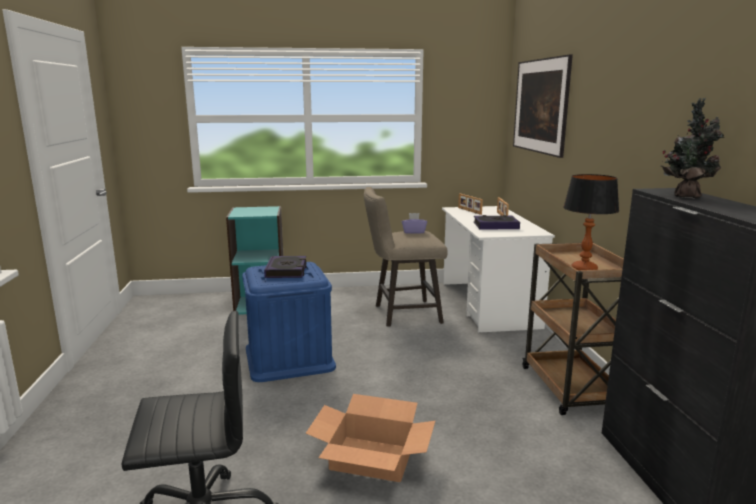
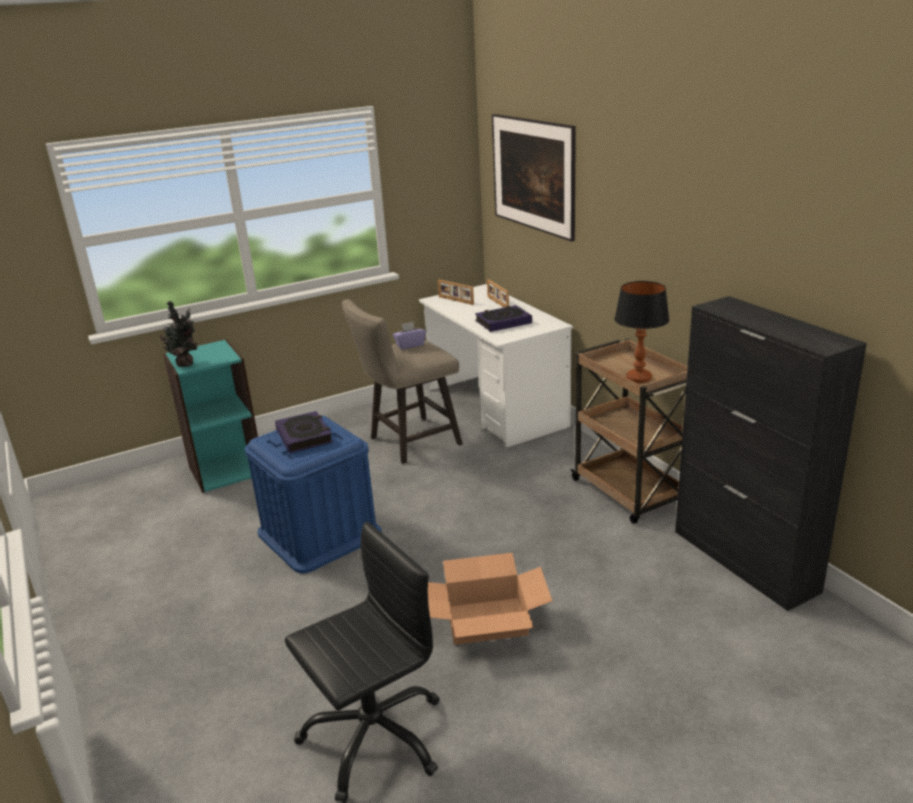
camera: 20 degrees left, 10 degrees up
(686, 196) = (745, 315): potted plant -> potted plant (185, 363)

